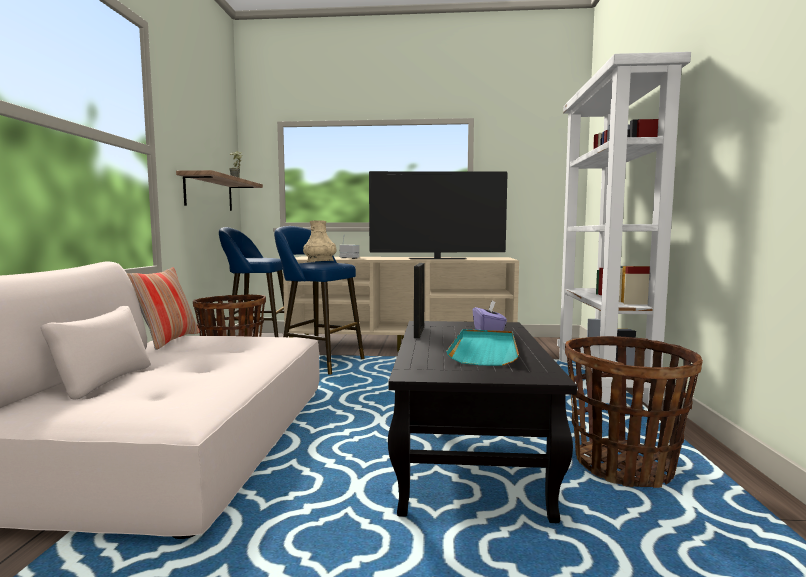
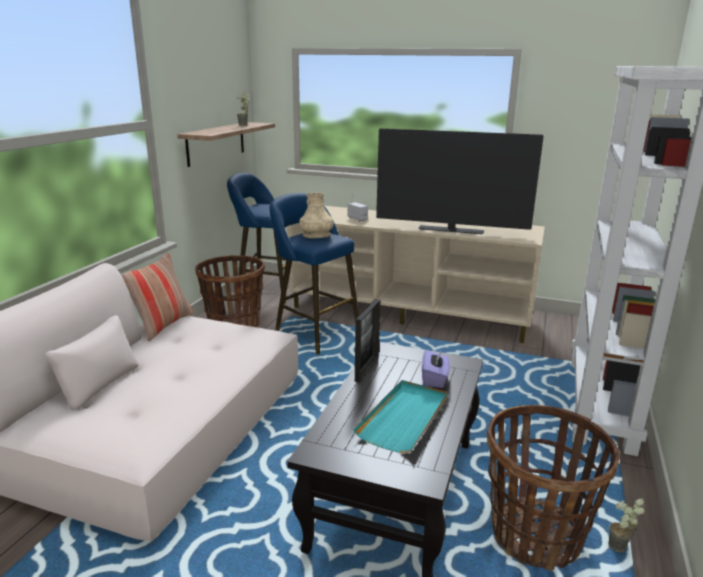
camera: 15 degrees right, 15 degrees up
(703, 465) = (619, 551): none -> potted plant

